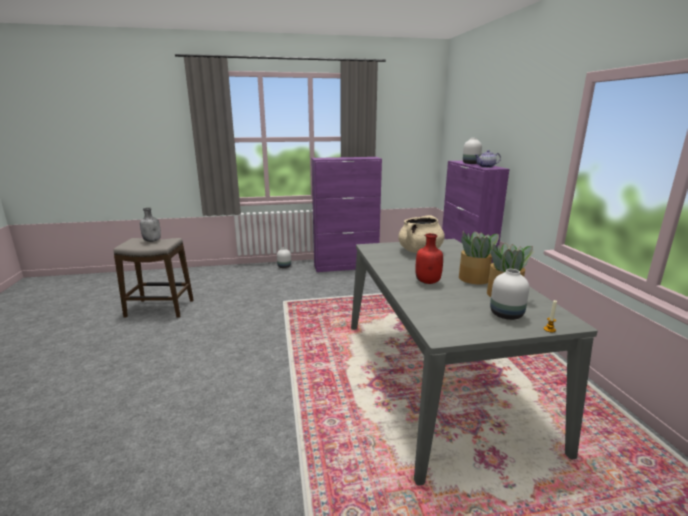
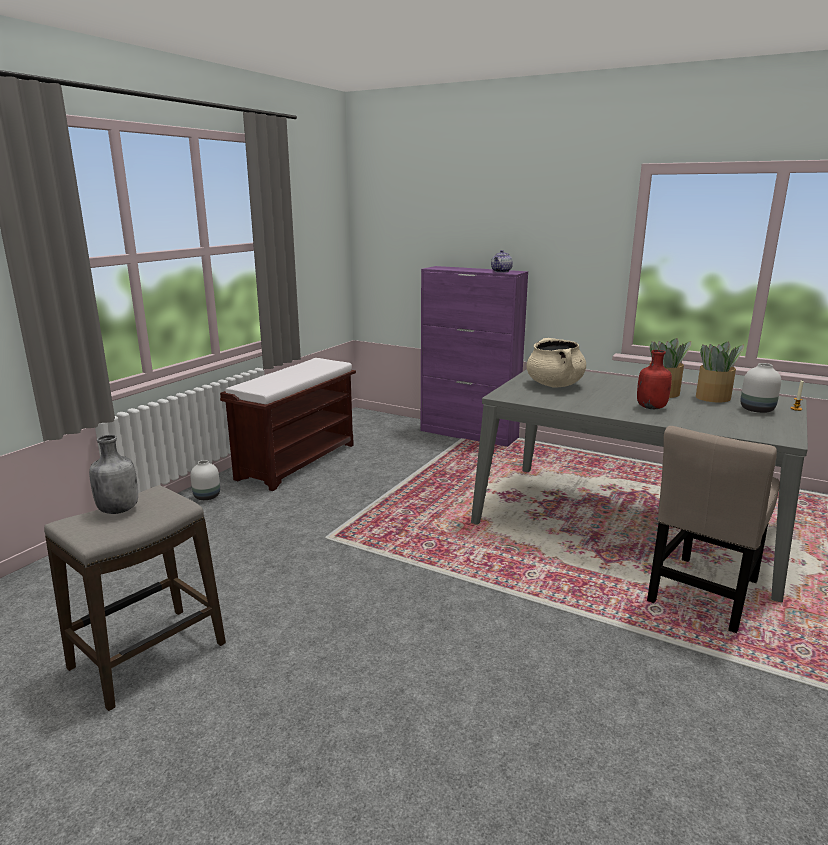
camera: 50 degrees left, 0 degrees up
(346, 266) = (297, 461): purple cabinet -> brown bench
(377, 439) = (703, 595): none -> beige chair
(470, 163) = (465, 269): white vase -> none

